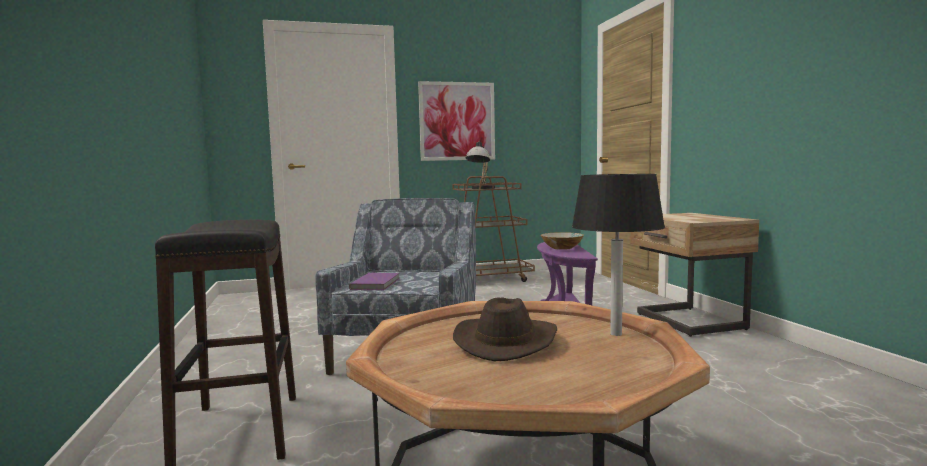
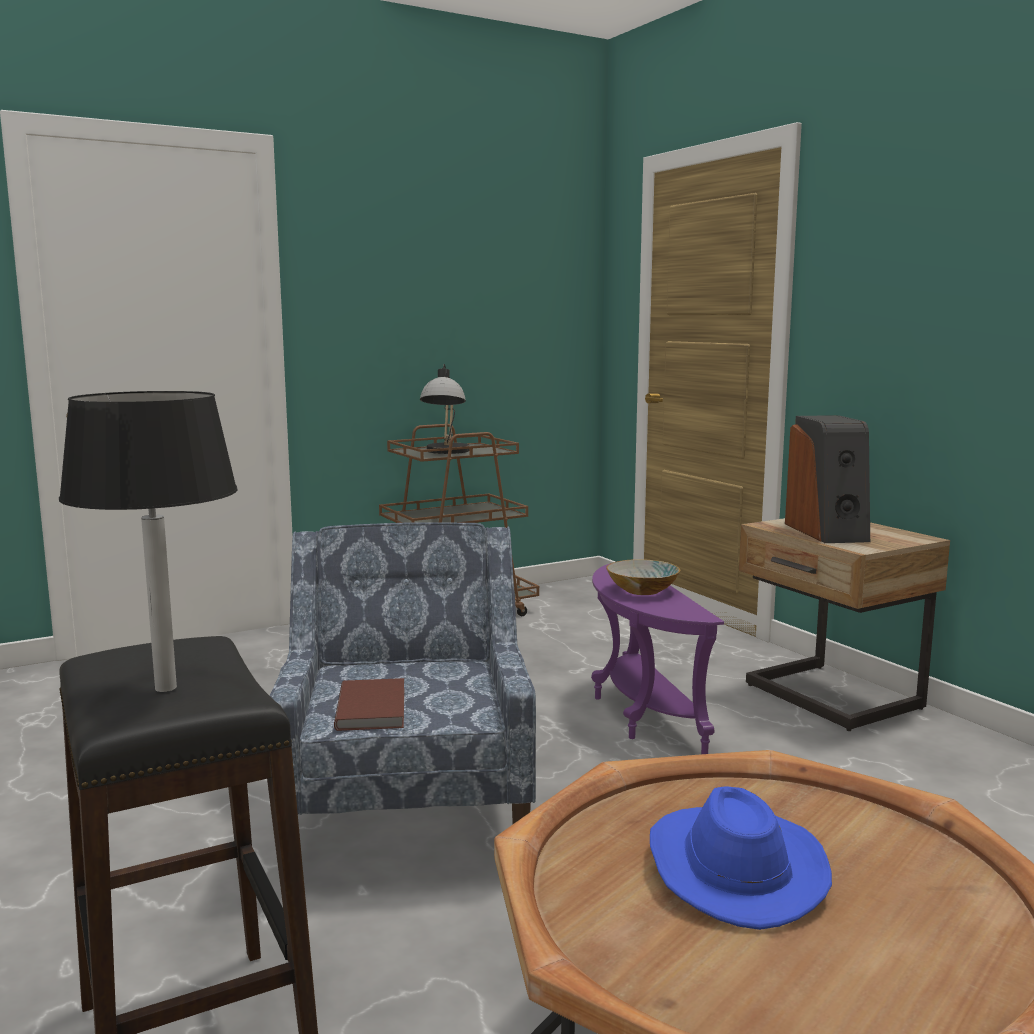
camera: 15 degrees left, 5 degrees up
(377, 284) = (374, 708): purple book -> brown book
(457, 121) = (394, 323): picture -> none
(506, 341) = (733, 868): brown hat -> blue hat
(616, 334) = (886, 829): black table lamp -> black table lamp (166, 688)
(680, 217) = (827, 532): none -> speaker

